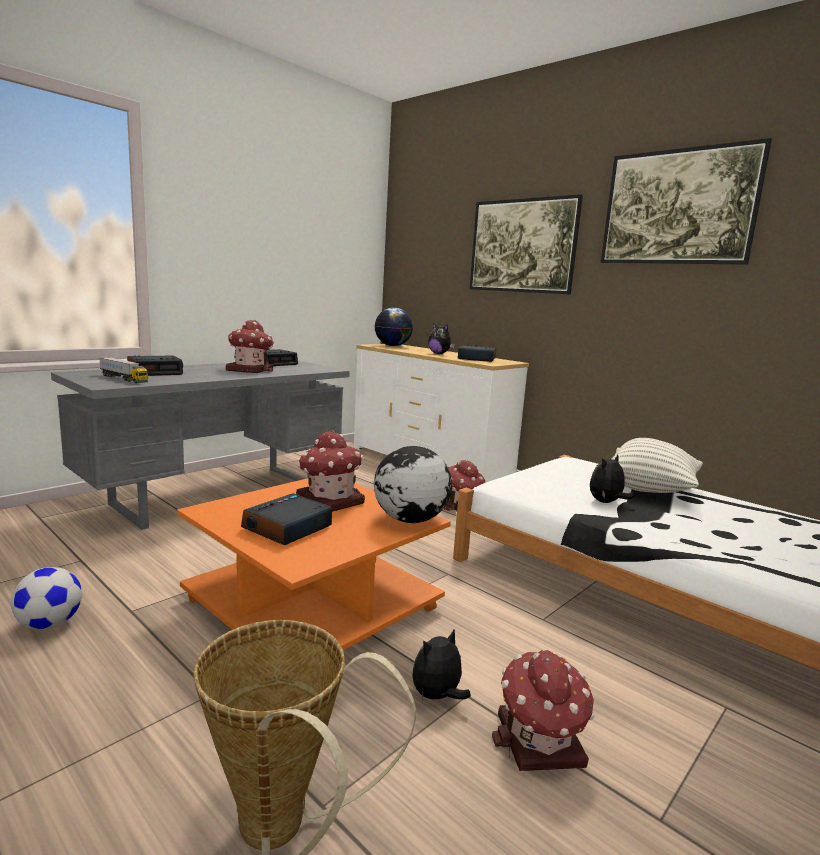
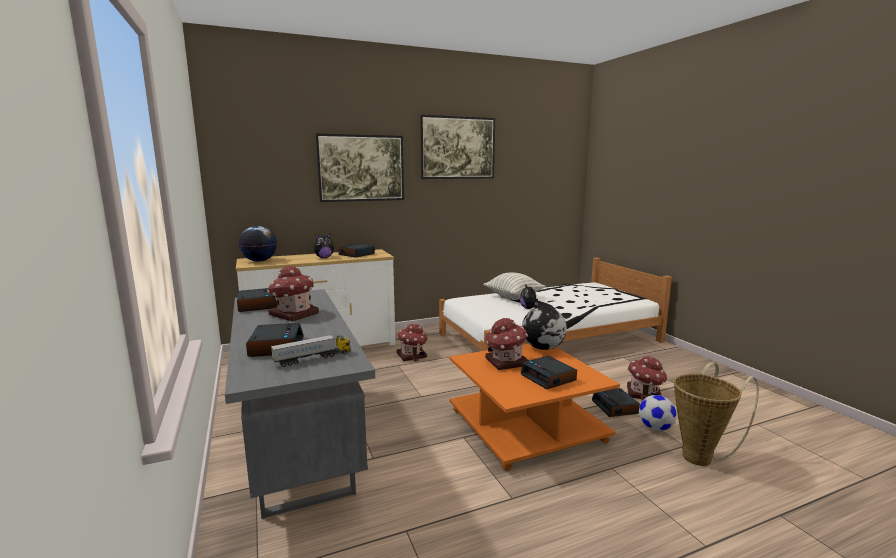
camera: 65 degrees left, 0 degrees up
(50, 624) = (521, 539): football -> football (655, 428)
(437, 696) = (616, 407): plush toy -> alarm clock

